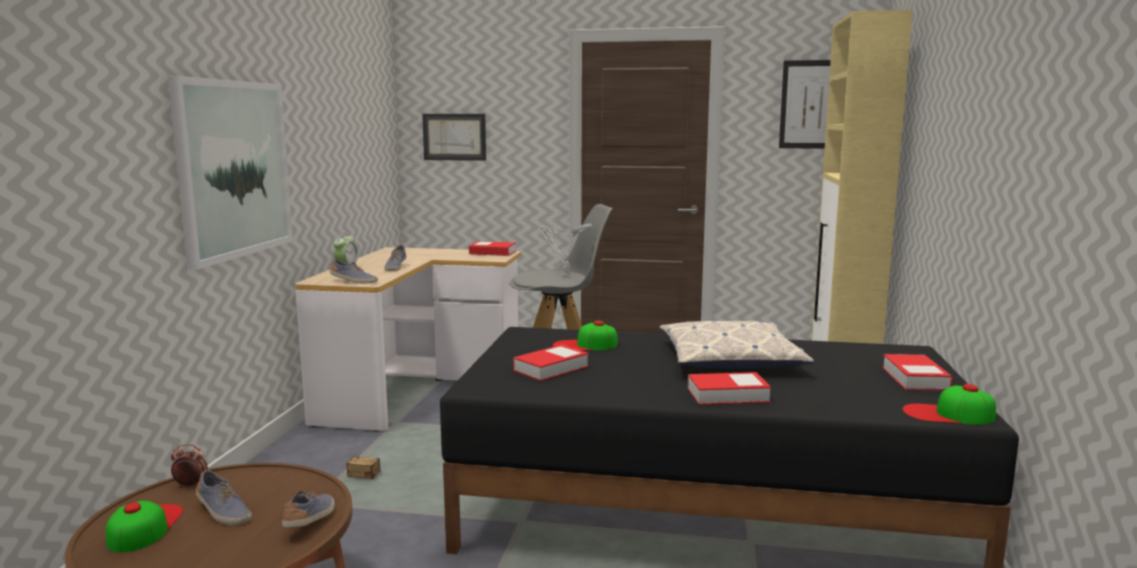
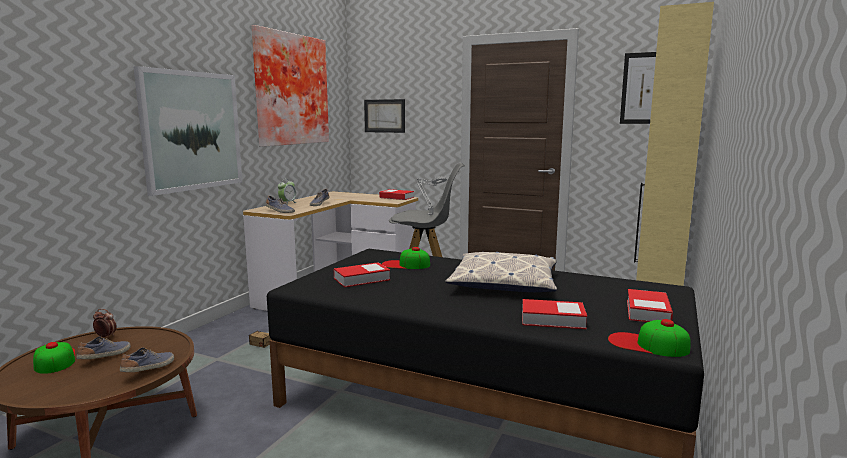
camera: 15 degrees right, 0 degrees up
(144, 527) = (54, 360): cap -> cap turned 45 degrees counterclockwise
(222, 512) = (106, 356): shoe -> shoe turned 120 degrees counterclockwise
(336, 102) = (289, 90): none -> picture
(727, 395) = (471, 310): book -> book (552, 319)

